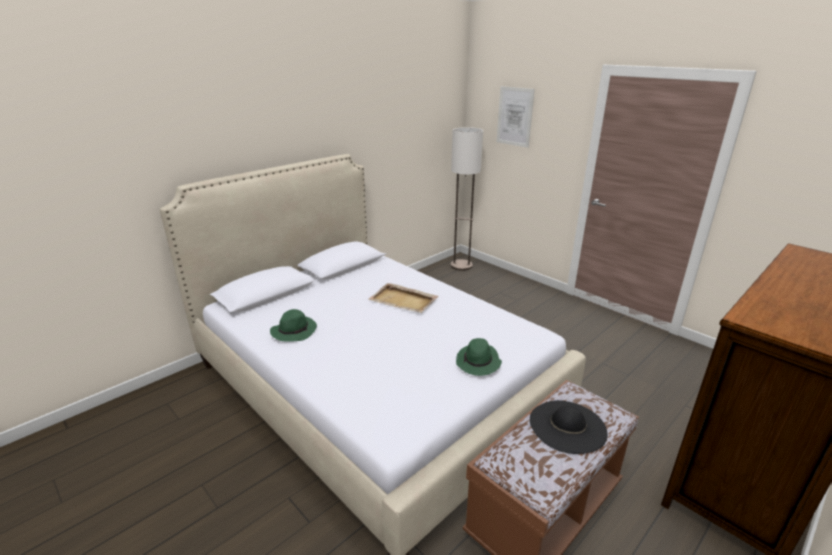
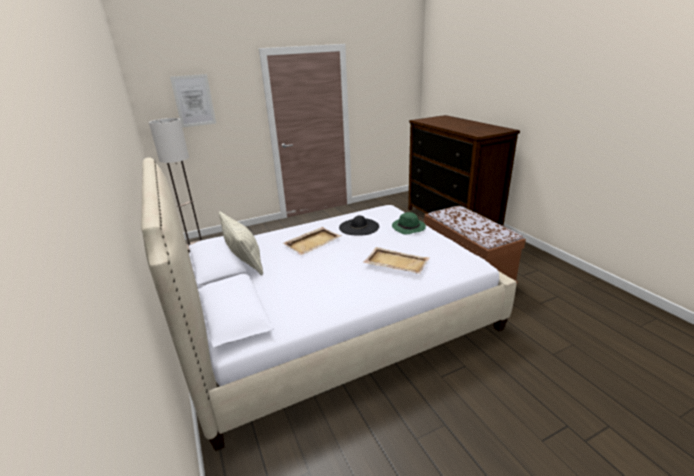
camera: 70 degrees left, 0 degrees up
(294, 331) = (327, 295): green hat -> none
(354, 274) = (244, 259): none -> pillow
(369, 362) = (395, 262): none -> beige tray
(567, 426) = (466, 219): black hat -> black hat (359, 227)

